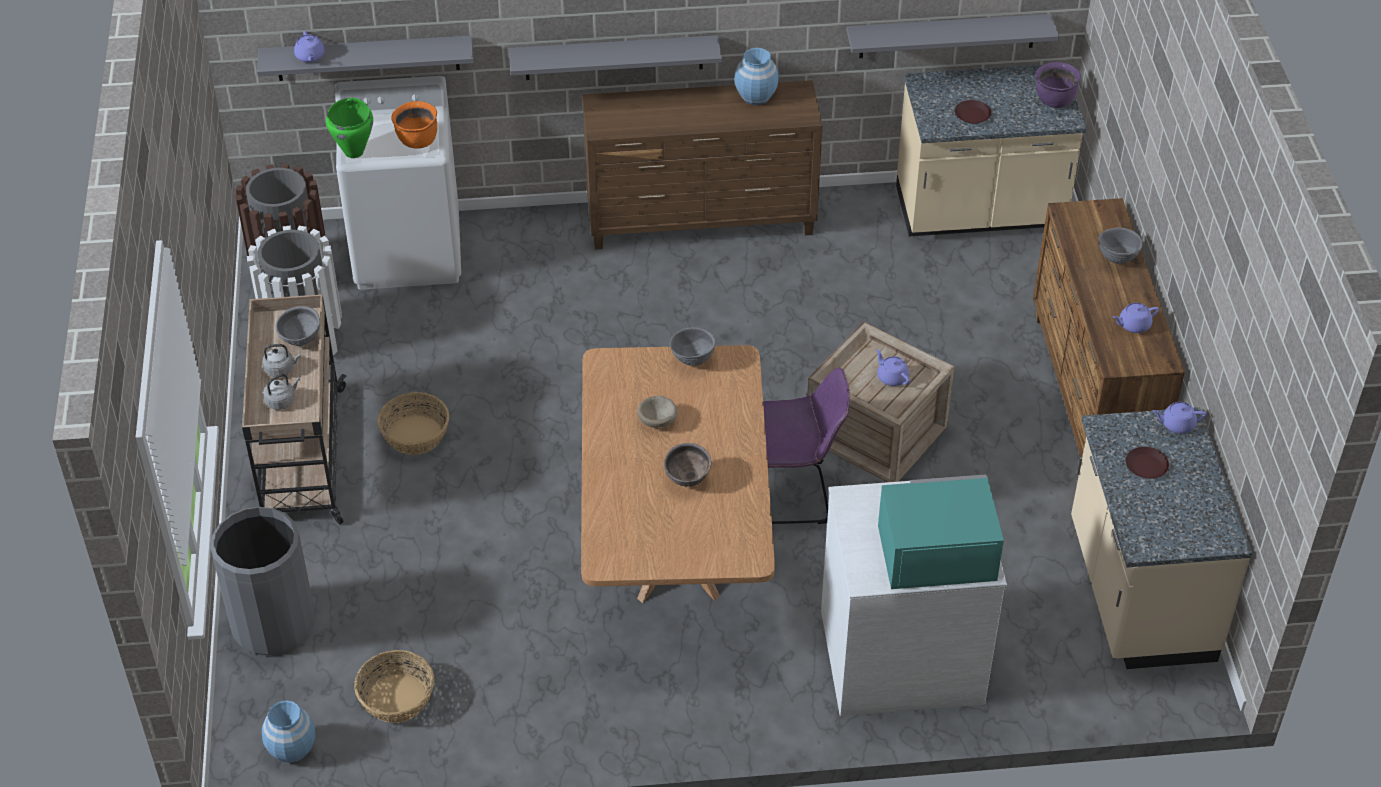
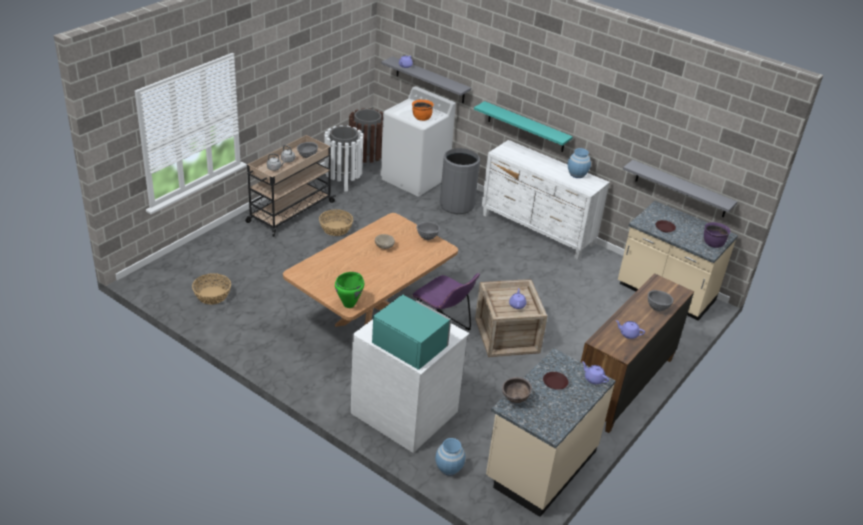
camera: 40 degrees right, 10 degrees down
(273, 624) = (210, 249): grey trash can -> grey trash can (456, 205)
(292, 748) = (161, 285): blue vase -> blue vase (449, 468)
(354, 152) = (395, 110): green cooking pot -> green cooking pot (349, 304)
(614, 57) = (526, 127): grey shelf -> turquoise shelf
(687, 480) = (366, 270): brown bowl -> brown bowl (515, 399)
(702, 222) = (537, 230): brown dresser -> white dresser

